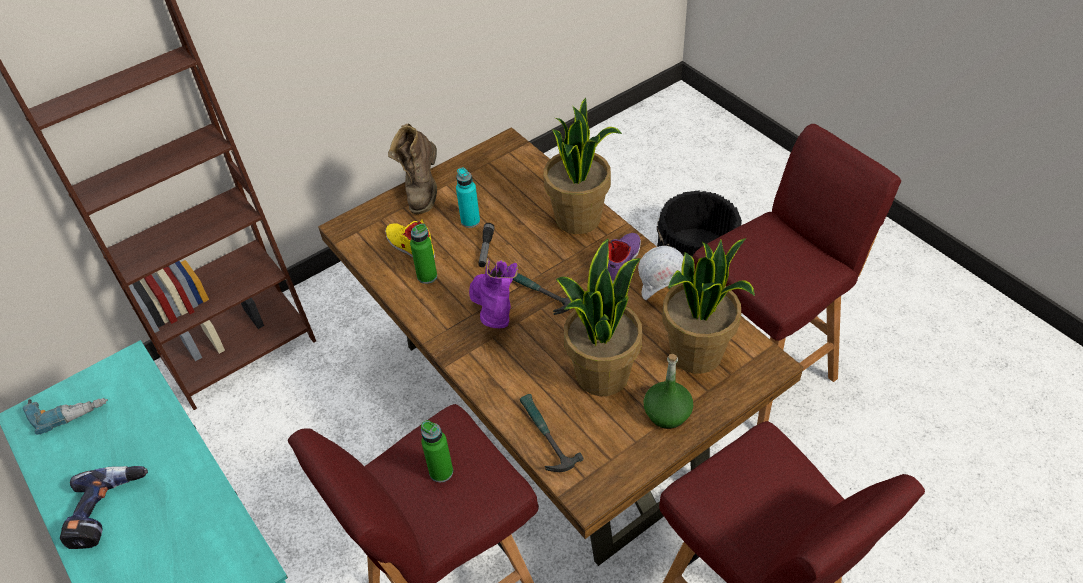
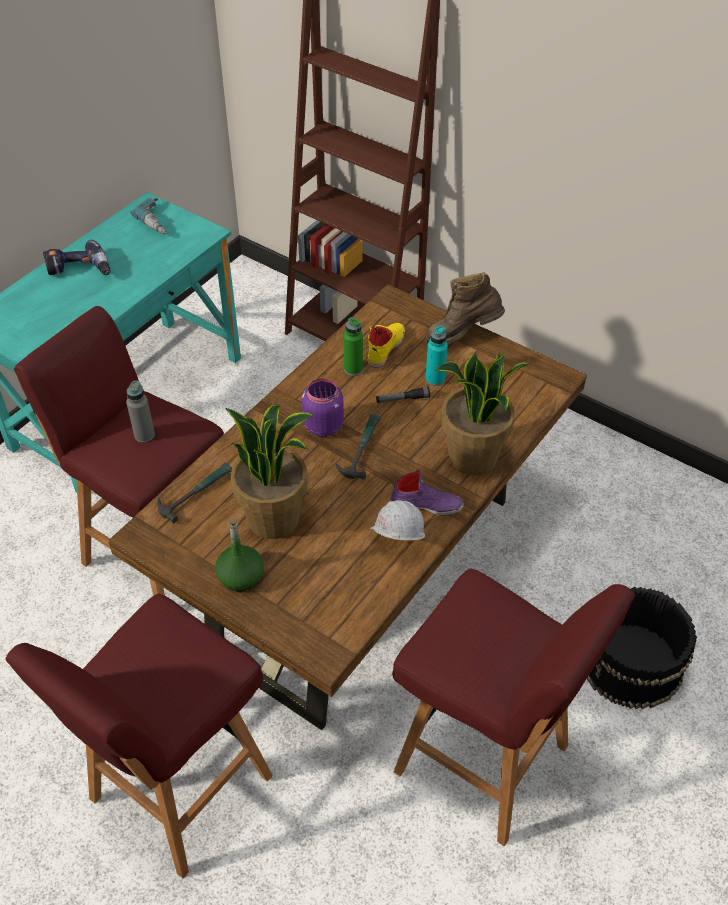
camera: 70 degrees right, 0 degrees up
(441, 472) = (144, 435): green bottle -> grey bottle
(494, 314) = (323, 426): purple boot -> purple jar
(697, 354) = (320, 588): potted plant -> none

